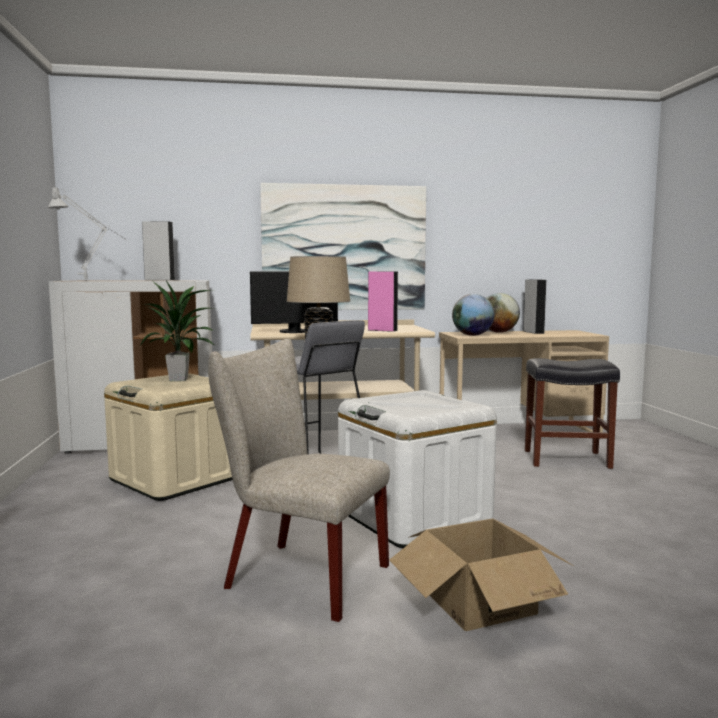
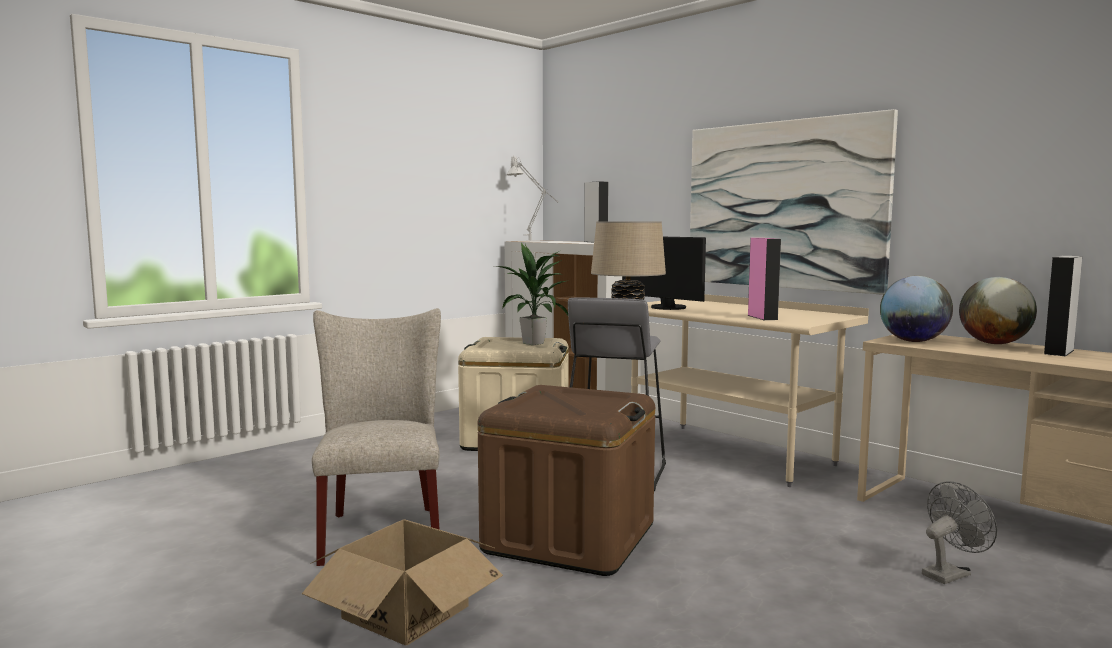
camera: 55 degrees right, 0 degrees up
(414, 517) = (569, 538): white storage box -> brown storage box
(565, 459) = (950, 573): black stool -> grey fan

